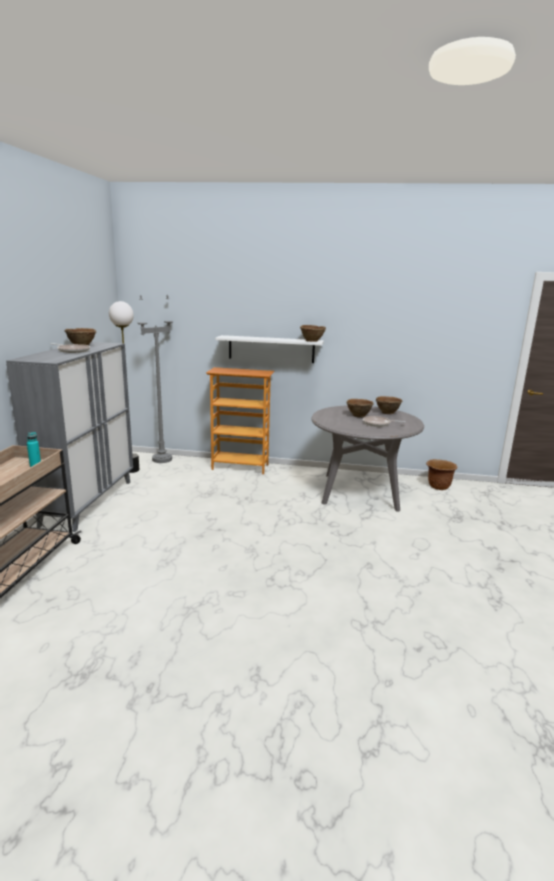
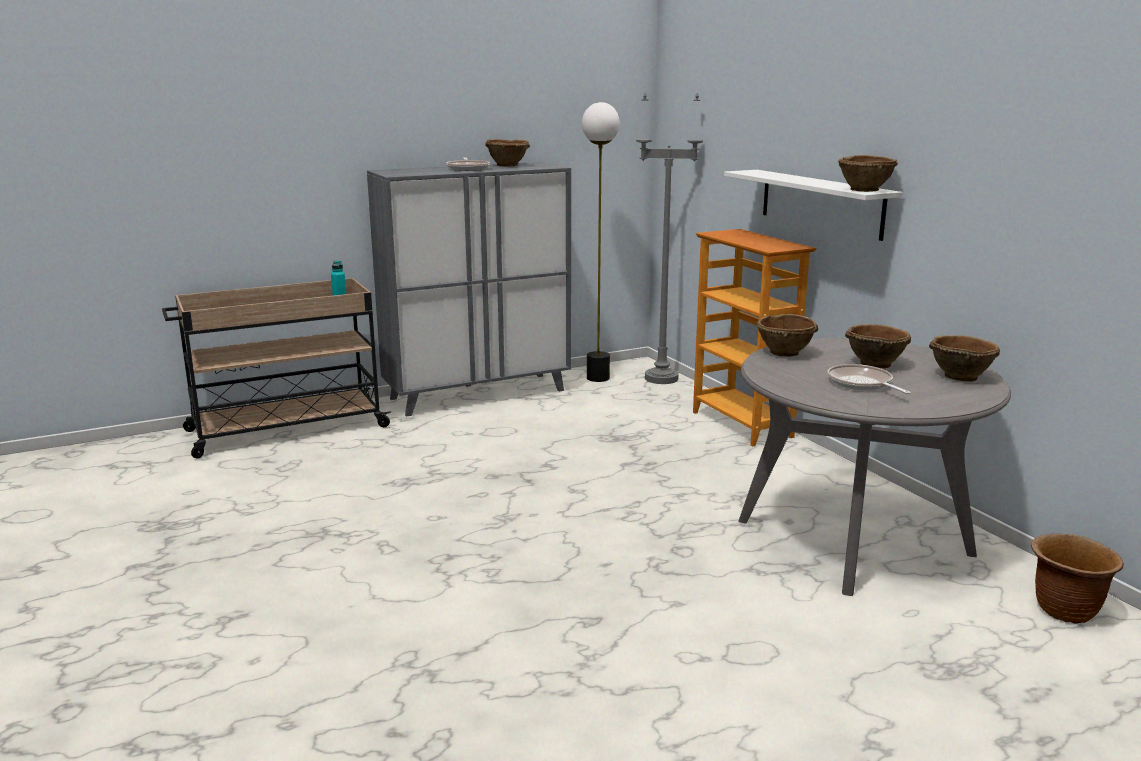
camera: 55 degrees right, 0 degrees up
(326, 420) = (784, 353): none -> brown bowl

